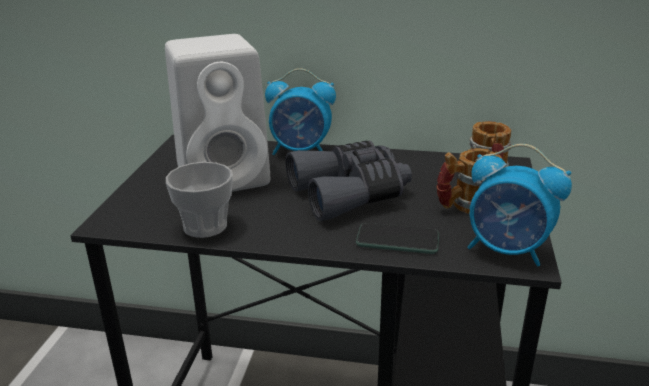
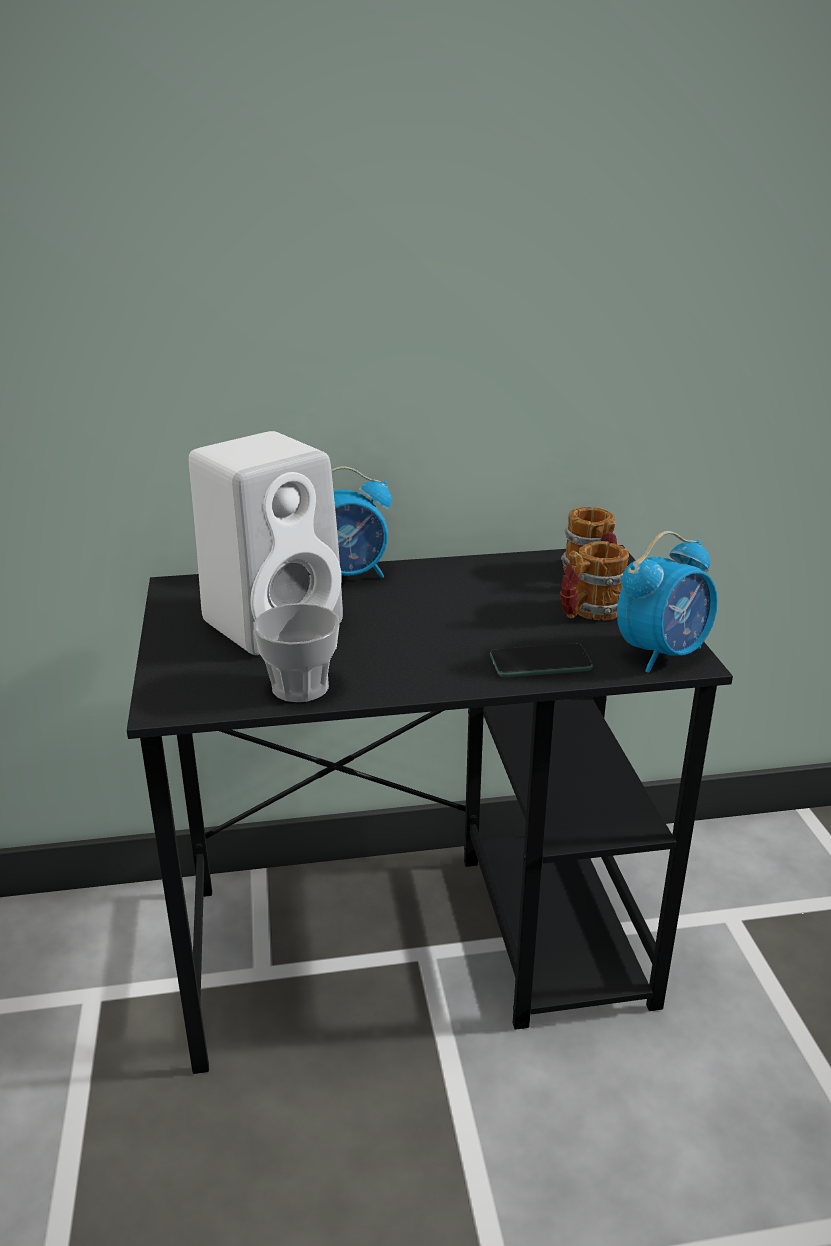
camera: 20 degrees left, 0 degrees up
(350, 193) = (449, 618): grey binoculars -> none
(507, 250) = (662, 653): alarm clock -> alarm clock turned 45 degrees counterclockwise

